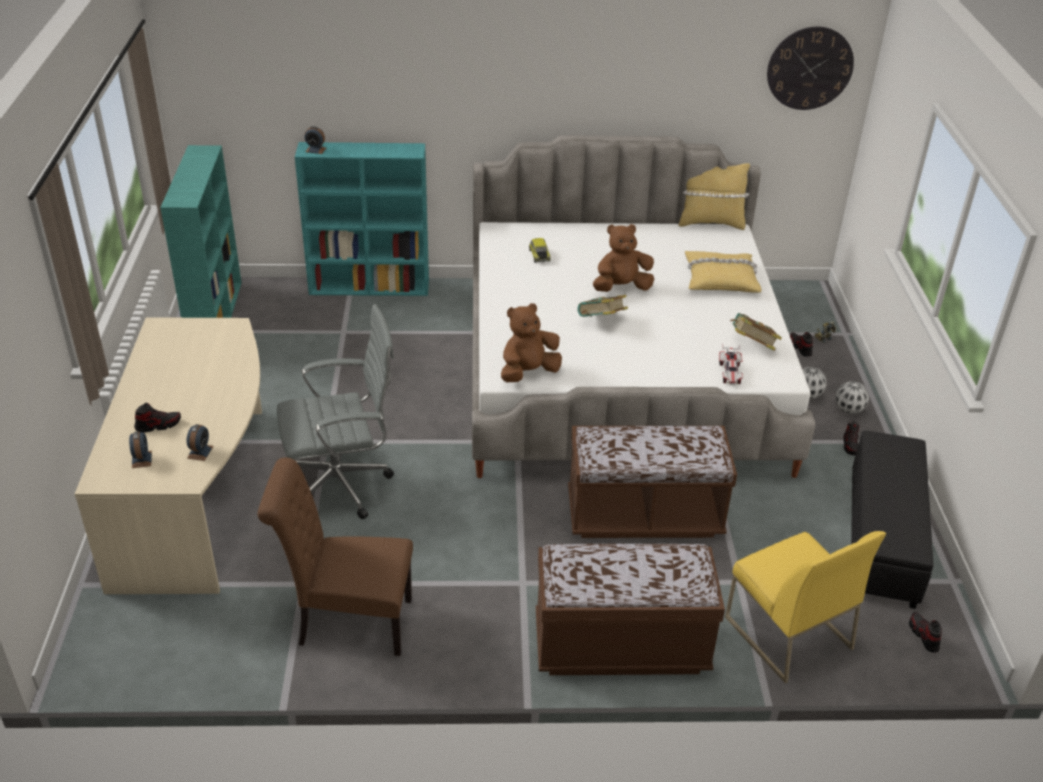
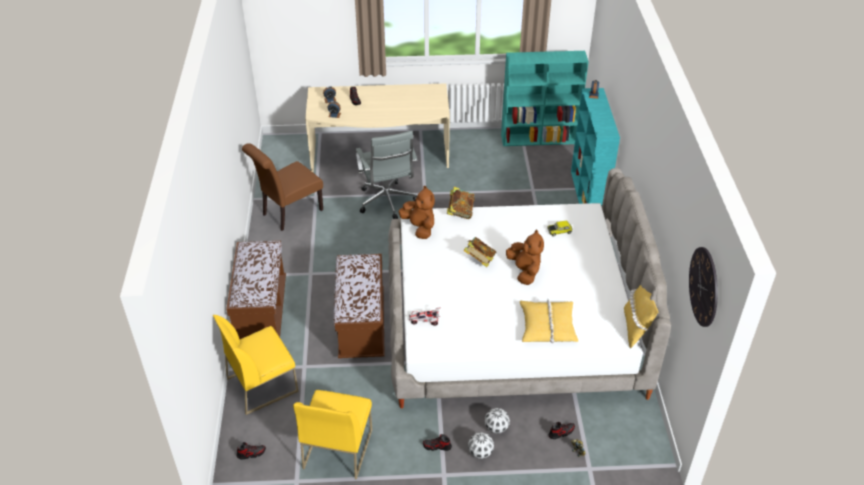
camera: 90 degrees right, 5 degrees up
(347, 622) = (289, 213): brown chair -> brown chair turned 135 degrees counterclockwise
(752, 346) = (458, 335): book -> book (460, 212)
(883, 539) = (337, 448): black ottoman -> yellow chair

